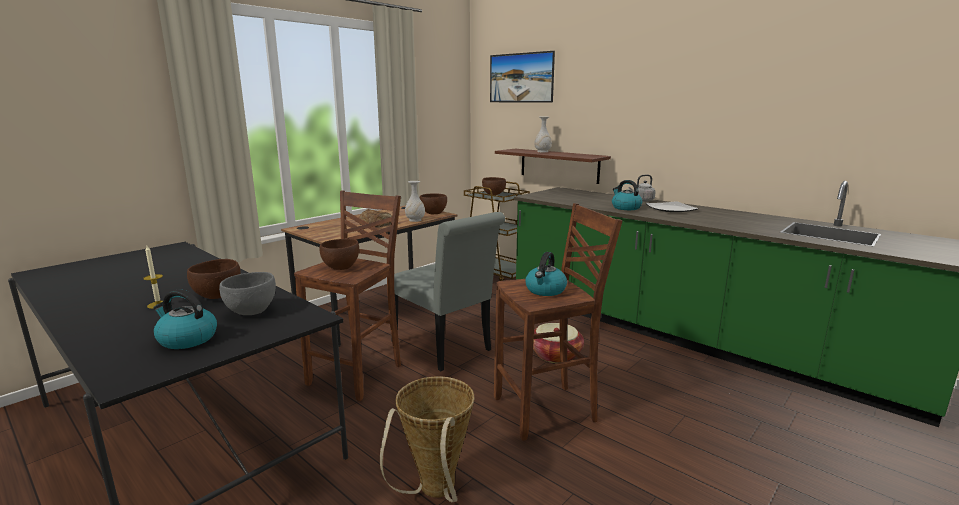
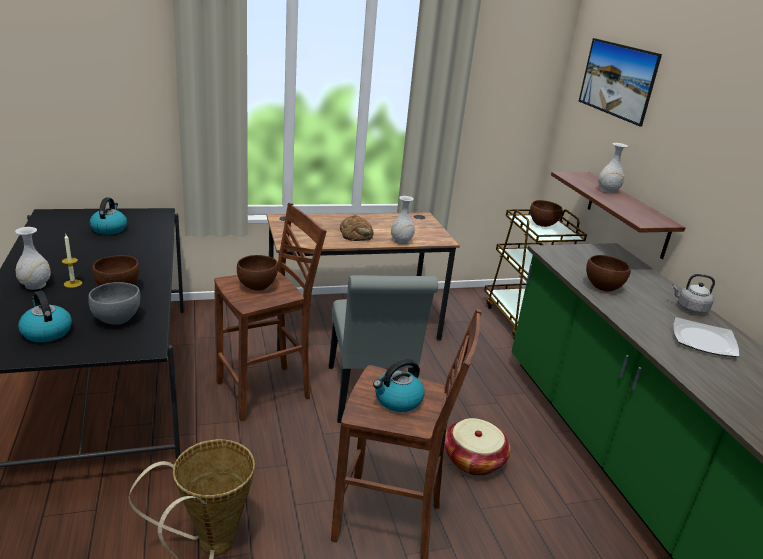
camera: 30 degrees right, 10 degrees up
(113, 316) = (36, 285): none -> white vase
(434, 213) = (436, 235): brown bowl -> brown bowl (603, 287)
(625, 208) = (639, 315): kettle -> kettle (109, 229)

